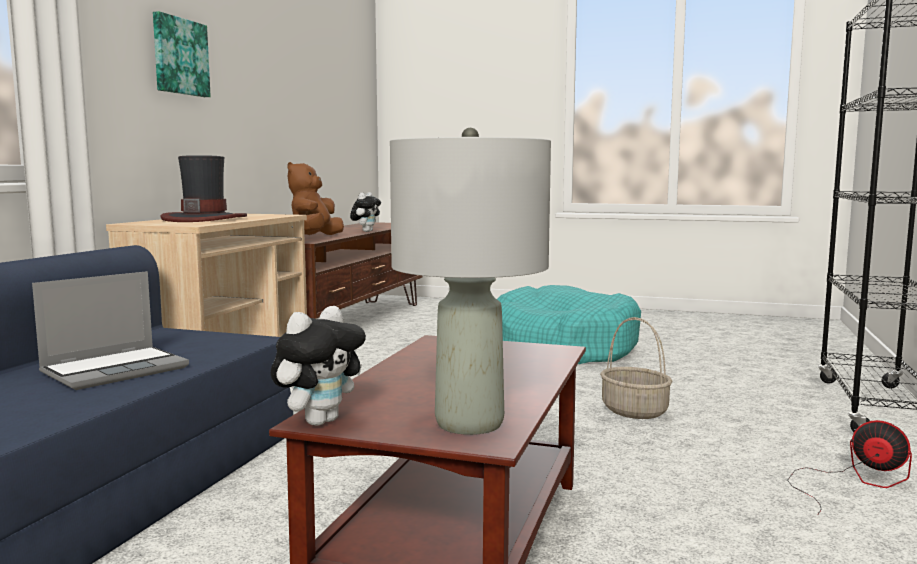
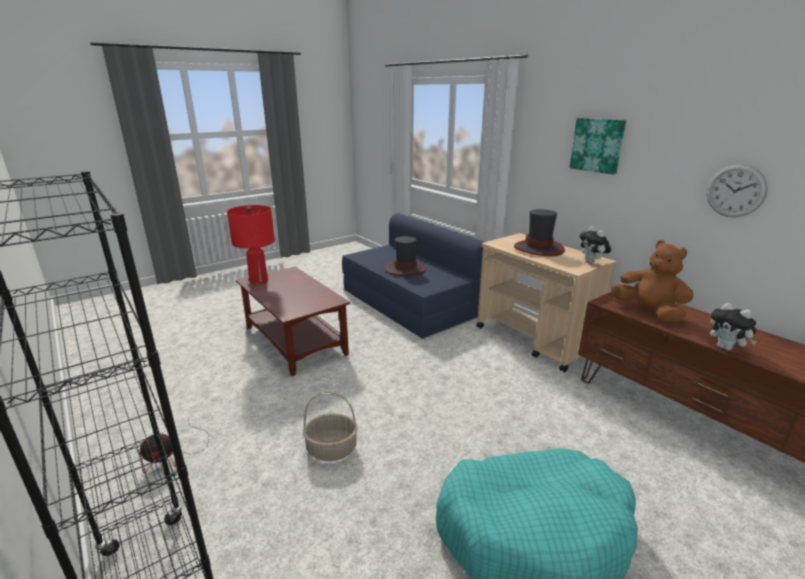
camera: 125 degrees right, 15 degrees up
(116, 370) = (406, 269): laptop -> hat
(280, 109) = (735, 191): none -> wall clock
(320, 421) = (290, 270): plush toy -> plush toy (592, 262)
(469, 424) = (258, 281): grey table lamp -> red table lamp

